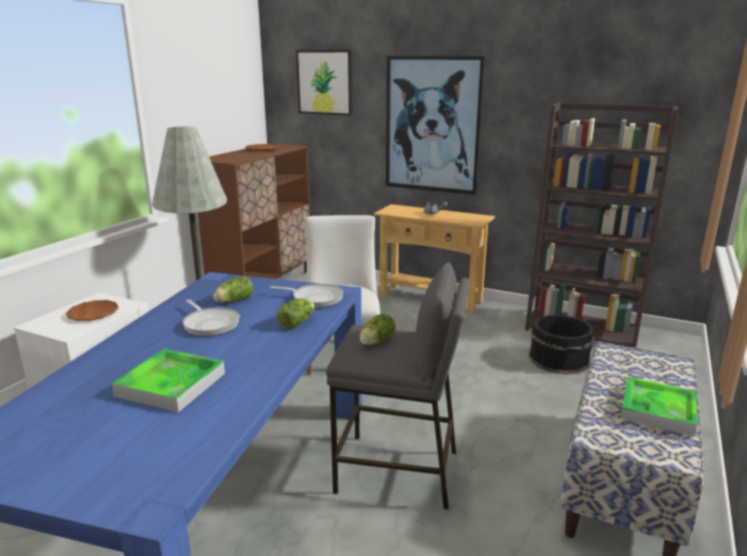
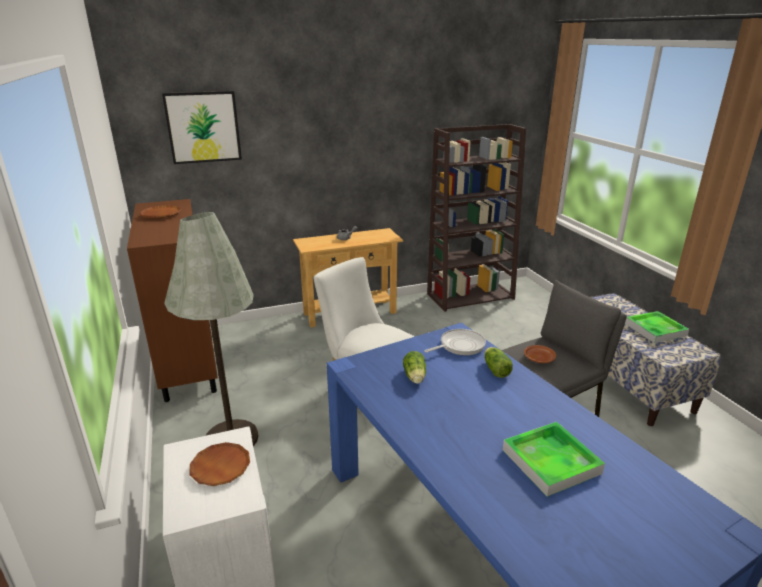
camera: 45 degrees left, 5 degrees up
(210, 324) = (451, 404): frying pan -> none
(375, 342) = (539, 358): lettuce -> brown plate
(432, 125) = (327, 158): picture -> none
(558, 359) = (492, 323): black bucket -> none

